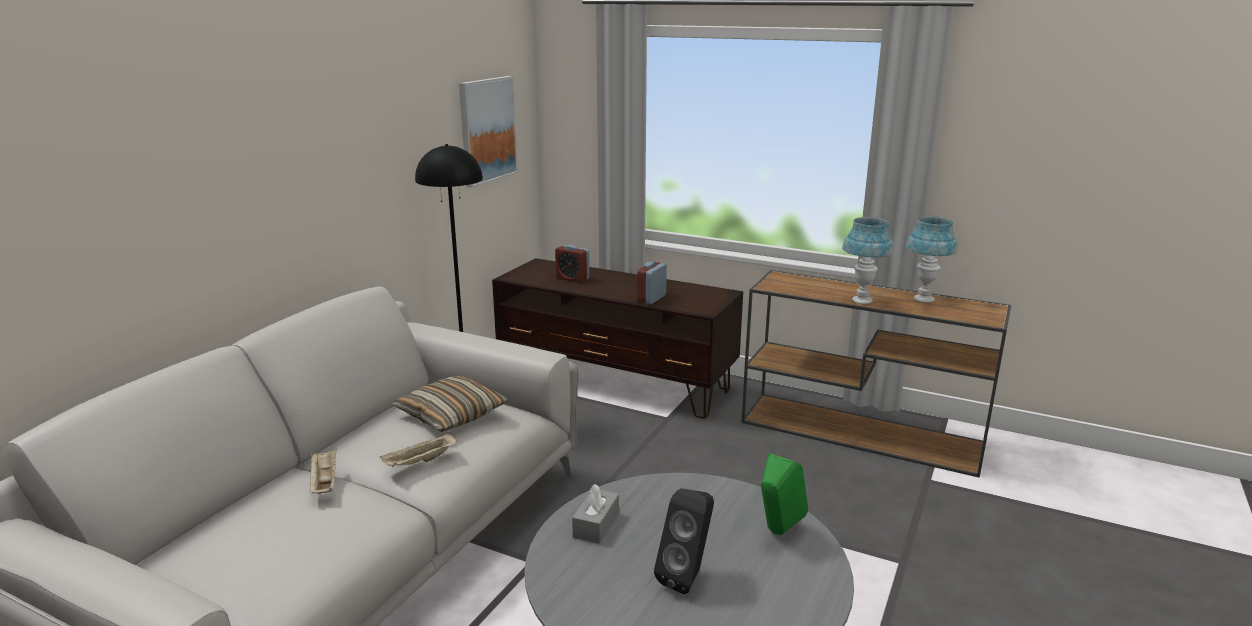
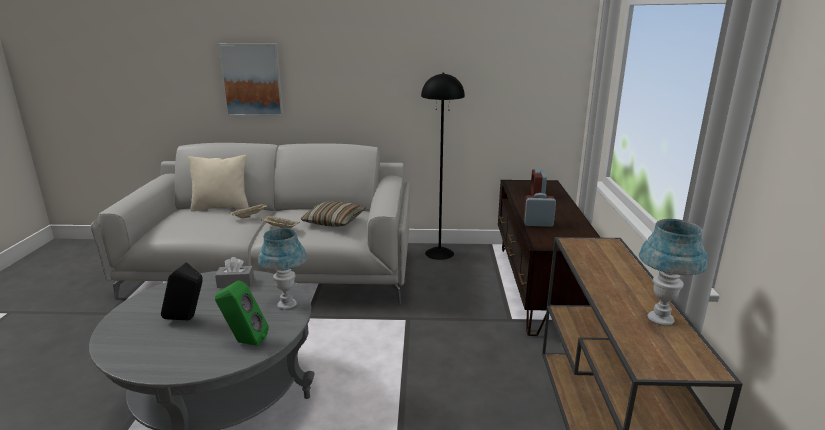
camera: 65 degrees right, 0 degrees up
(219, 513) = (222, 207): none -> beige pillow
(487, 130) = (522, 74): picture -> picture (252, 80)
(862, 301) = (599, 285): blue table lamp -> blue table lamp (287, 304)

